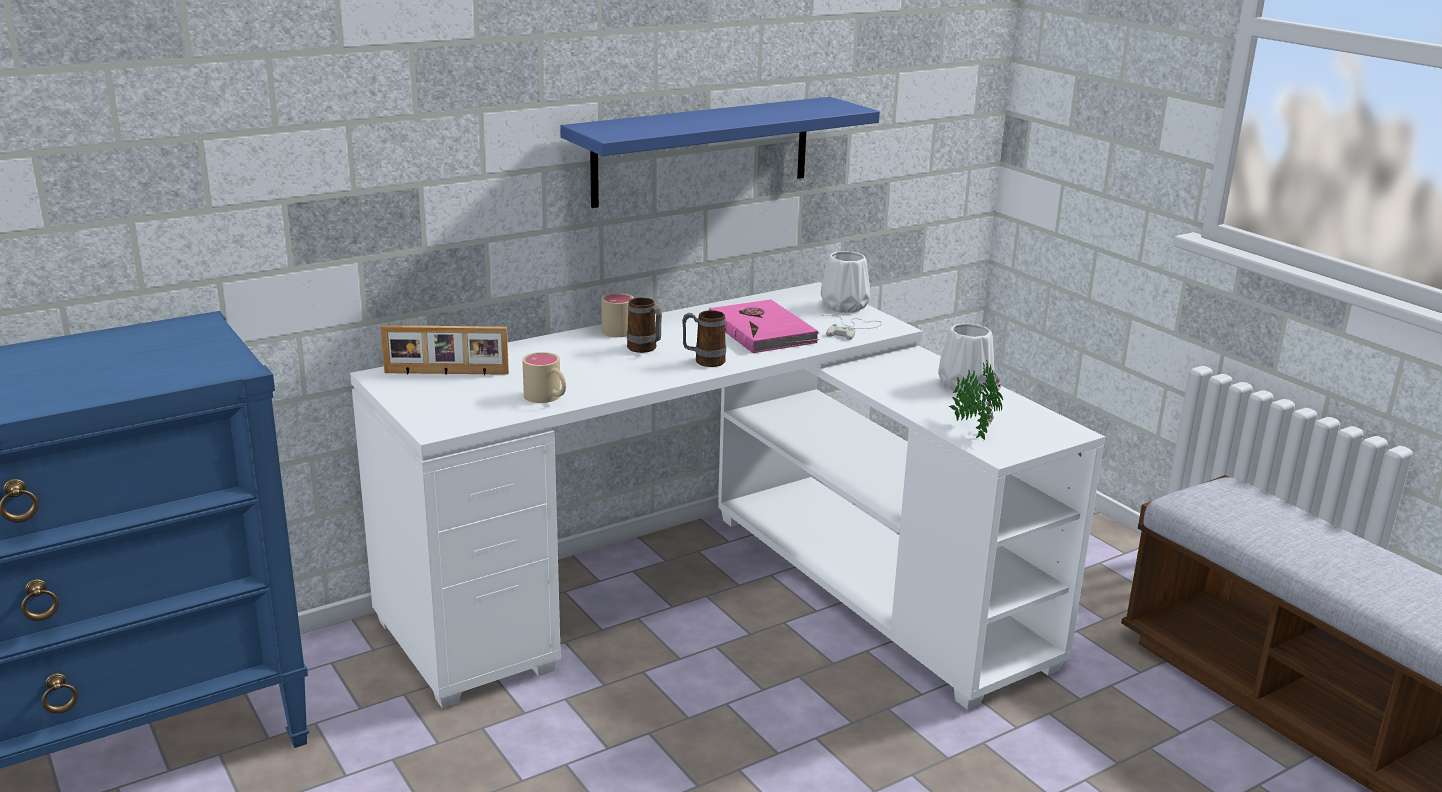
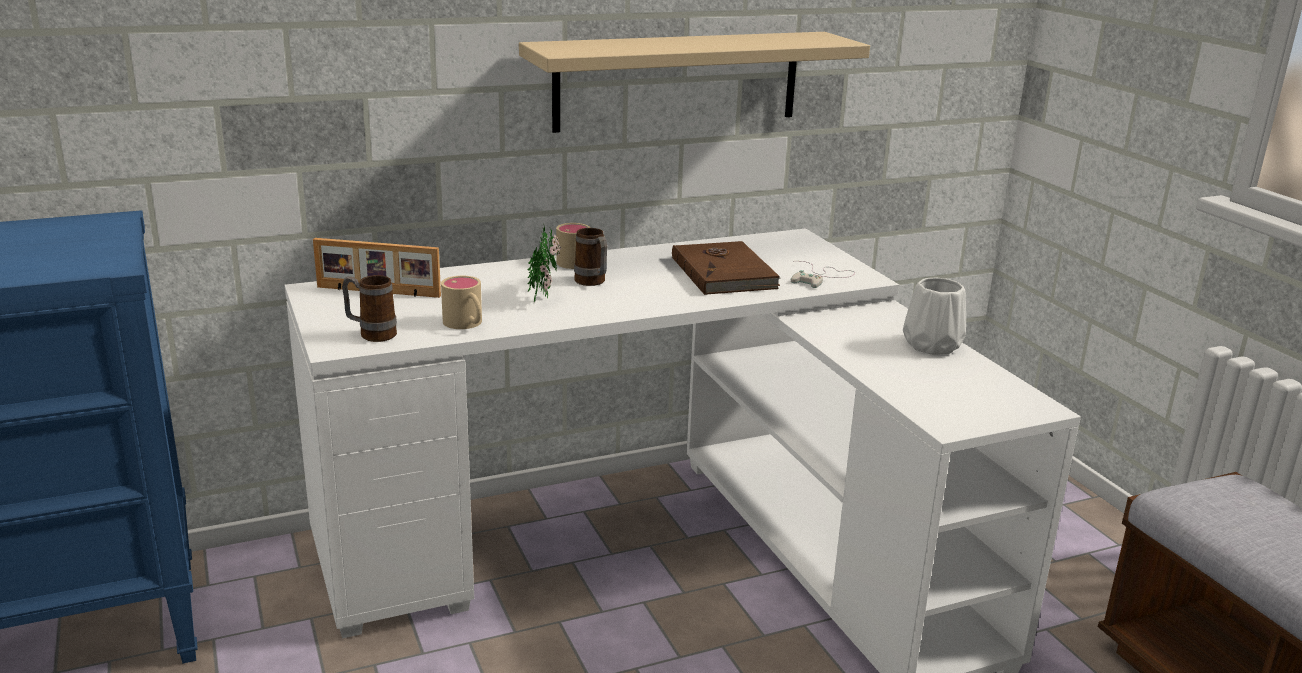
camera: 10 degrees right, 0 degrees up
(702, 151) = (678, 80): blue shelf -> beige shelf
(703, 361) = (648, 299): mug -> mug (371, 334)
(763, 330) = (725, 272): pink book -> brown book
(845, 306) = (823, 254): white vase -> none
(973, 430) = (925, 396): potted plant -> potted plant (542, 296)

